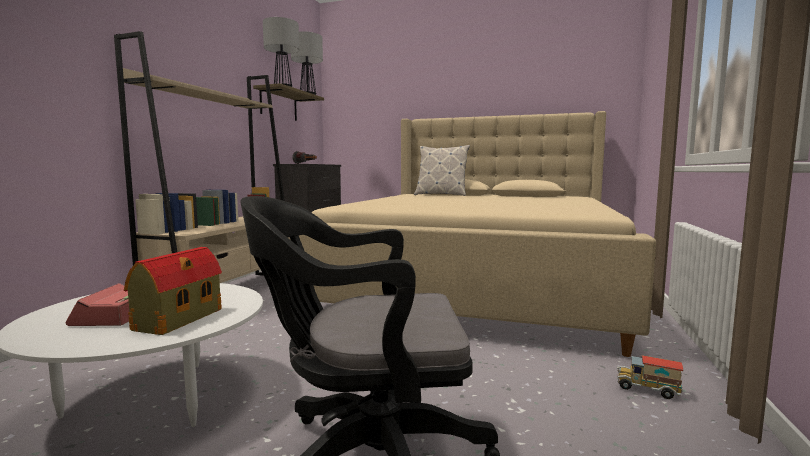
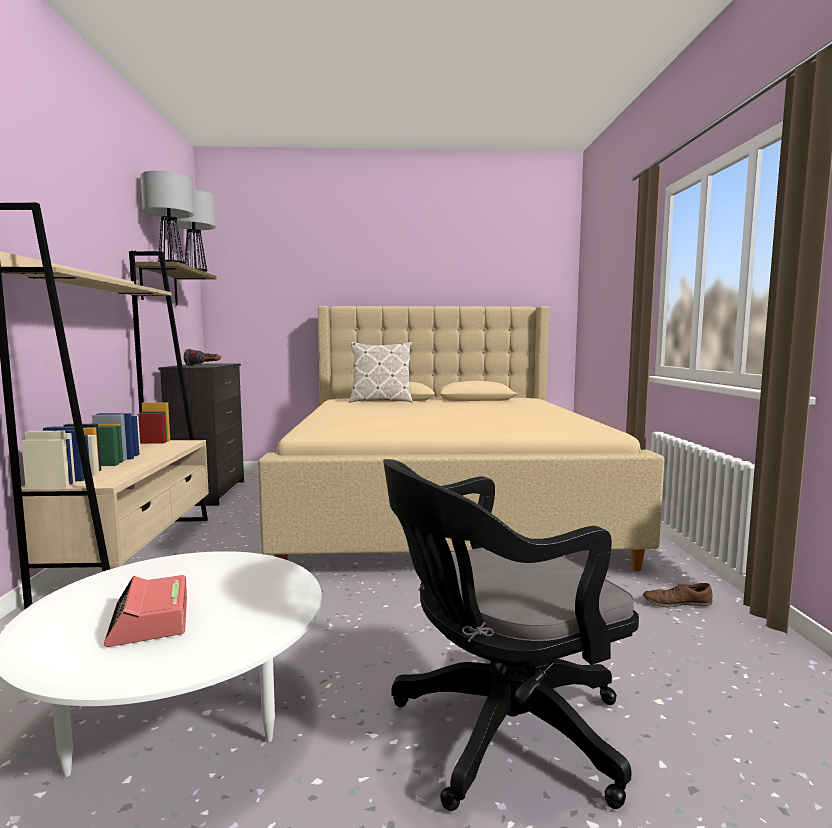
camera: 20 degrees left, 0 degrees up
(177, 320) = (245, 613): toy house -> none
(647, 390) = (676, 603): toy truck -> brown shoe

